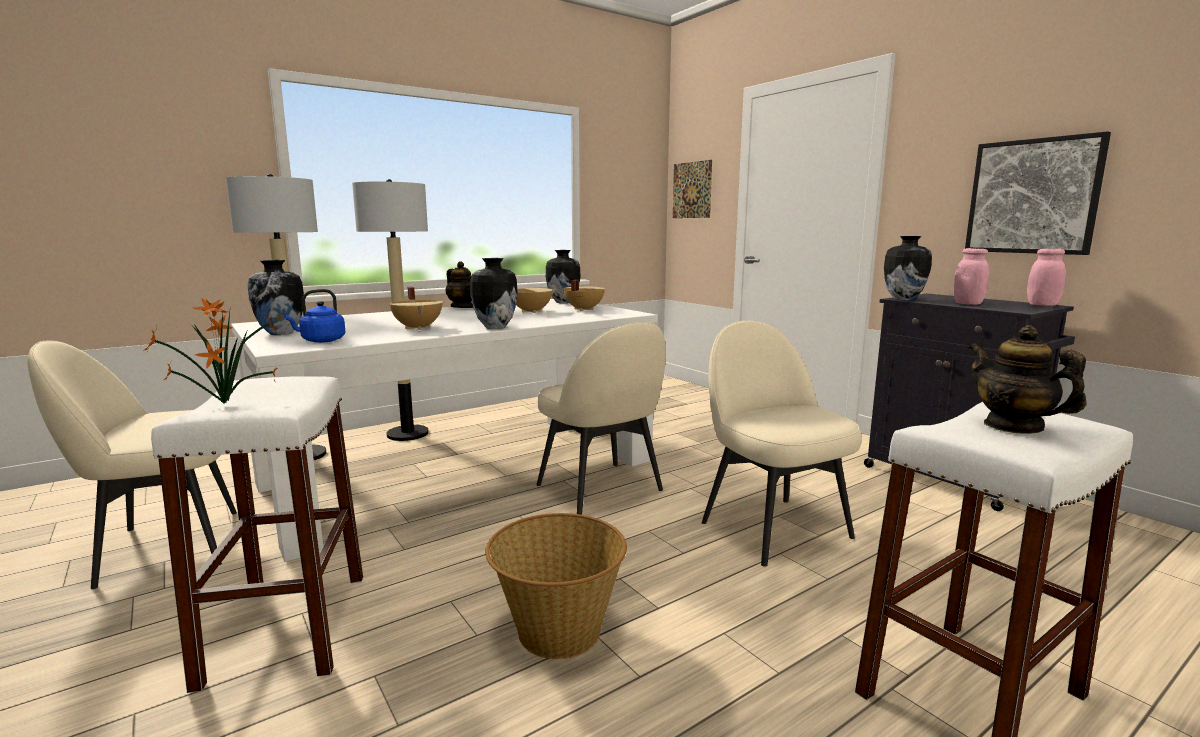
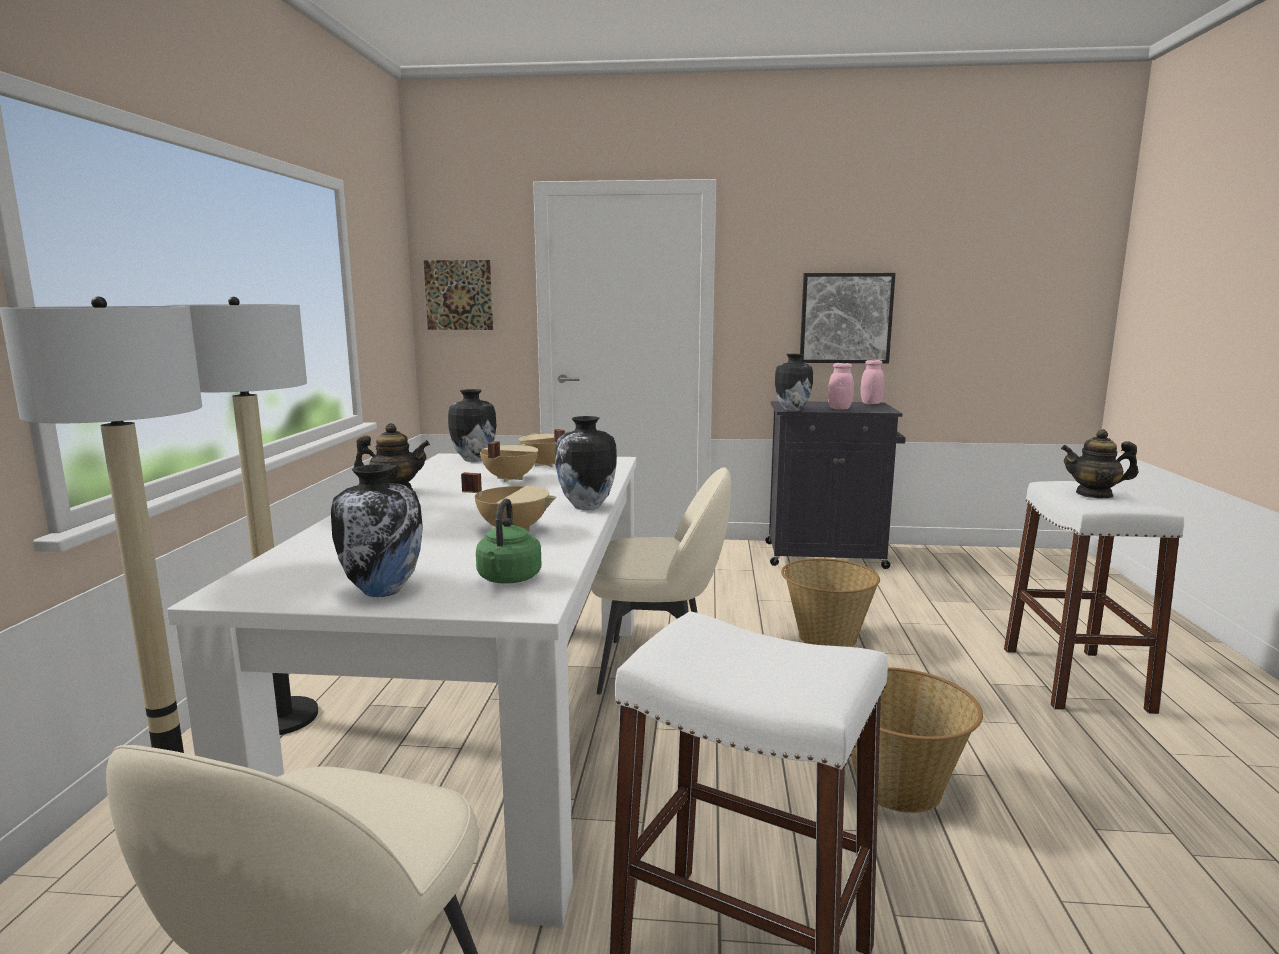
camera: 50 degrees left, 0 degrees up
(221, 404) = (768, 679): potted plant -> none
(321, 341) = (508, 579): blue kettle -> green kettle
(772, 528) = (826, 637): beige chair -> basket

